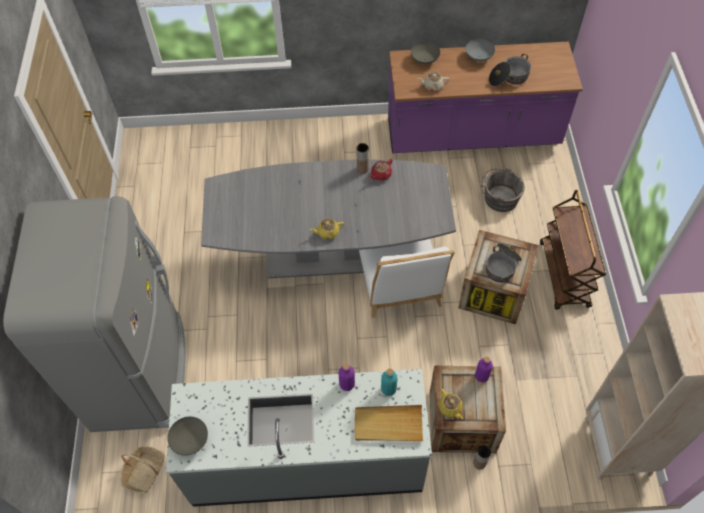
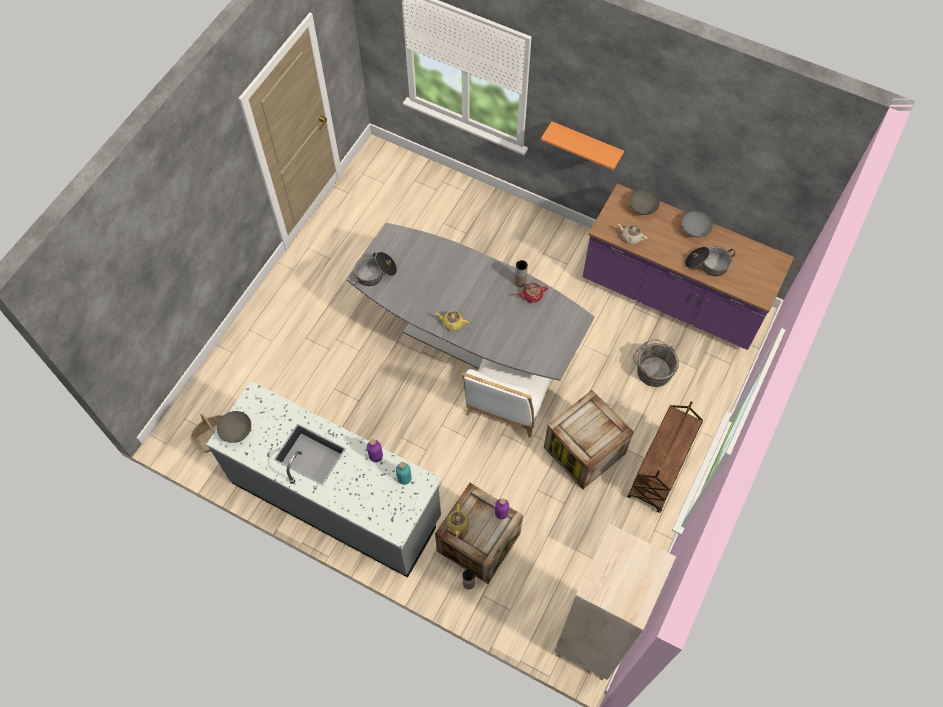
camera: 30 degrees right, 5 degrees up
(140, 371) = (258, 355): grey fridge -> none
(349, 25) = (586, 144): none -> orange shelf
(388, 425) = (385, 505): beige tray -> none
(502, 266) = (587, 433): cooking pot -> cooking pot (376, 273)

